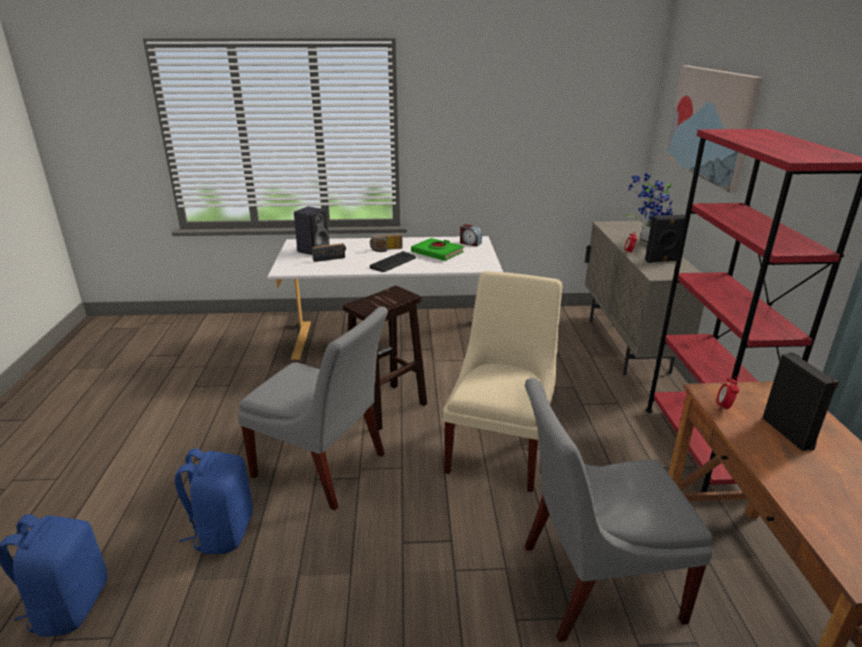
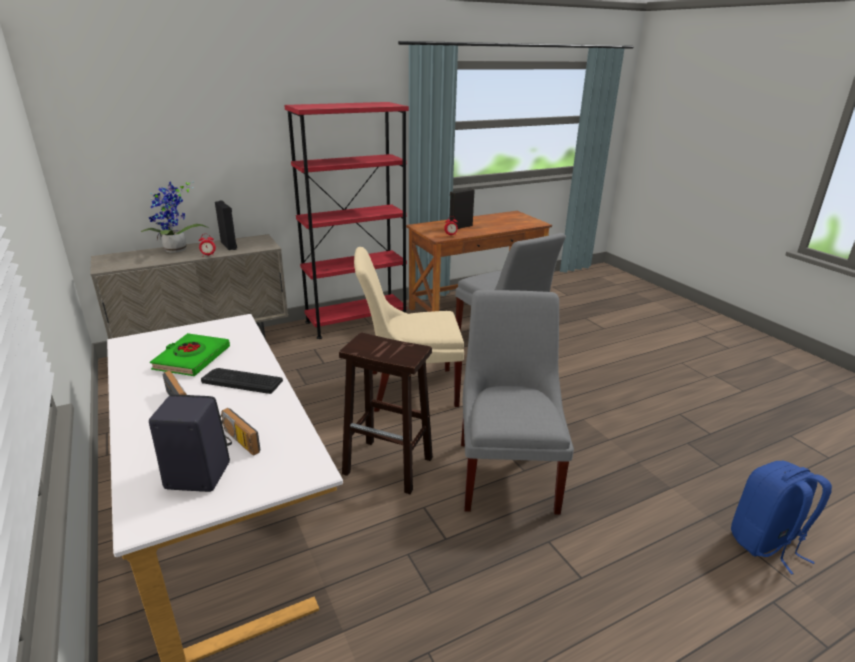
camera: 115 degrees left, 0 degrees up
(223, 531) = (624, 496): blue backpack -> none
(470, 243) = (145, 344): alarm clock -> none
(711, 124) = (184, 119): picture -> none

